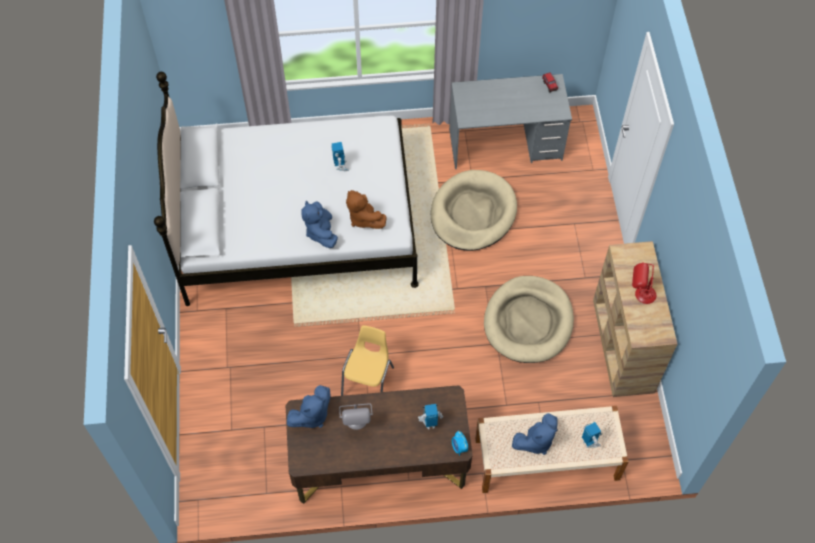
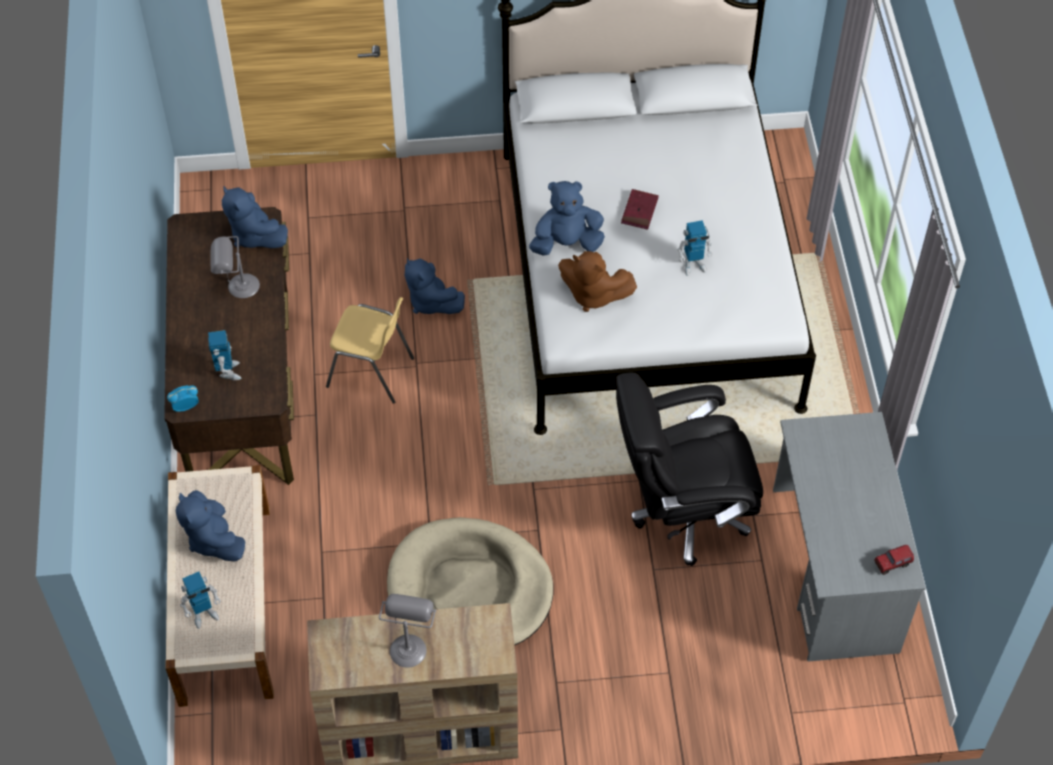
camera: 90 degrees right, 5 degrees down
(296, 192) = (639, 211): none -> red book
(311, 348) = (430, 301): none -> blue plush toy
(363, 218) = (593, 294): brown plush toy -> brown plush toy turned 120 degrees counterclockwise
(473, 213) = (682, 515): beige dog bed -> black office chair
(641, 294) = (408, 643): red table lamp -> grey table lamp

